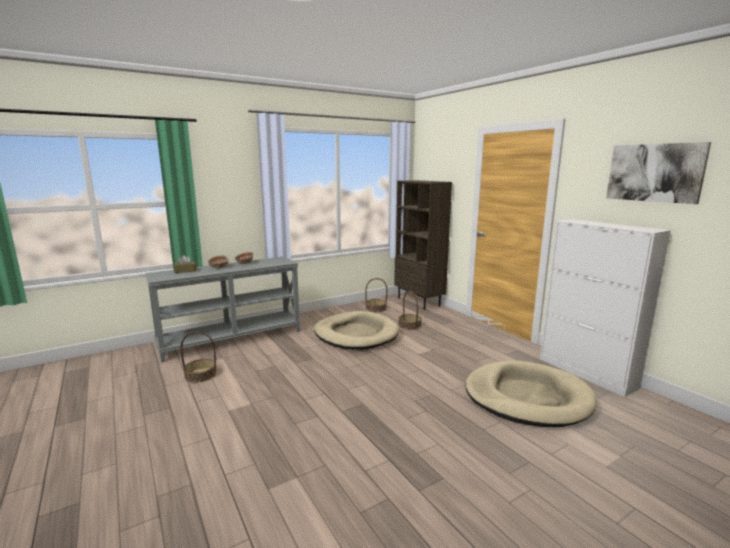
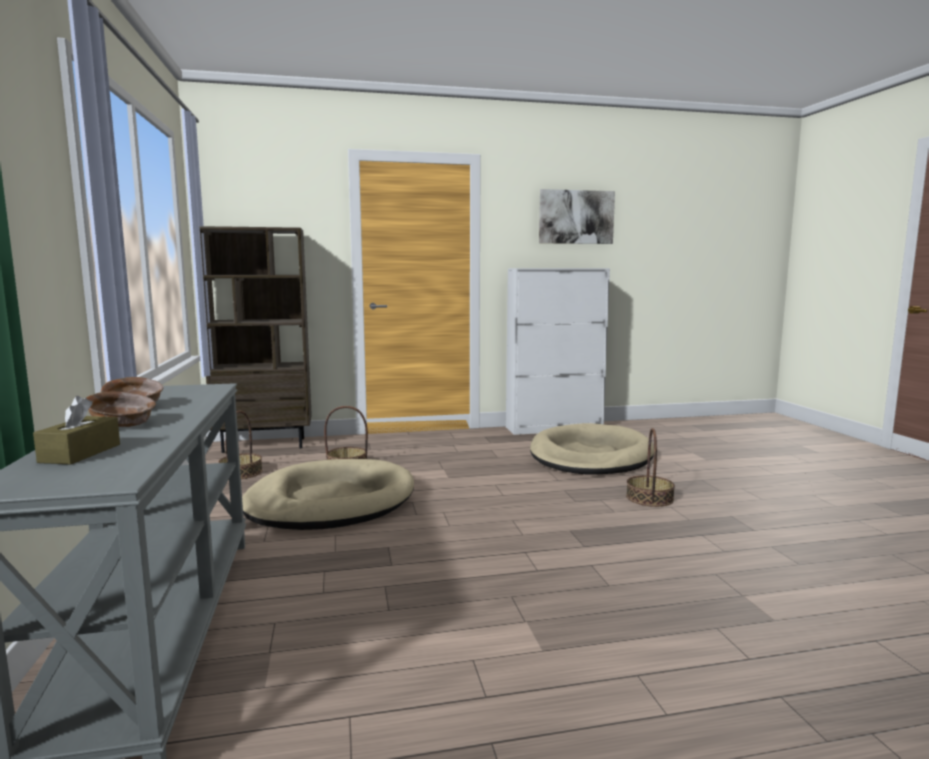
camera: 70 degrees left, 5 degrees down
(200, 375) = (342, 691): basket -> basket (649, 498)

